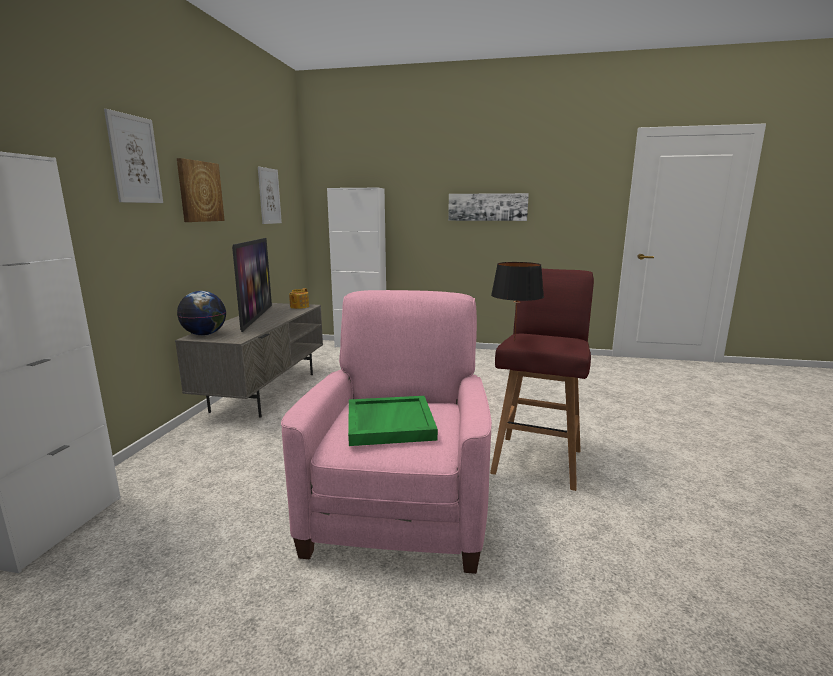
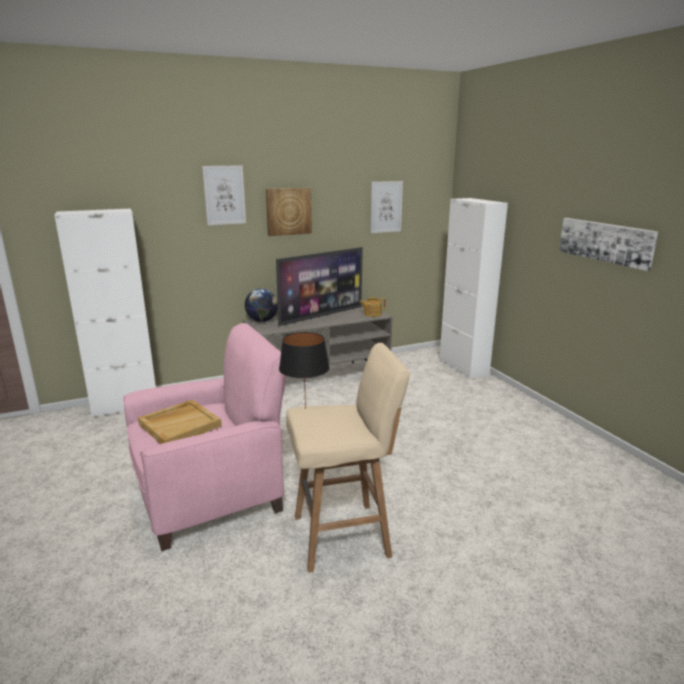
camera: 55 degrees right, 5 degrees up
(389, 423) = (180, 425): green tray -> beige tray
(538, 460) = (344, 536): red stool -> beige stool

